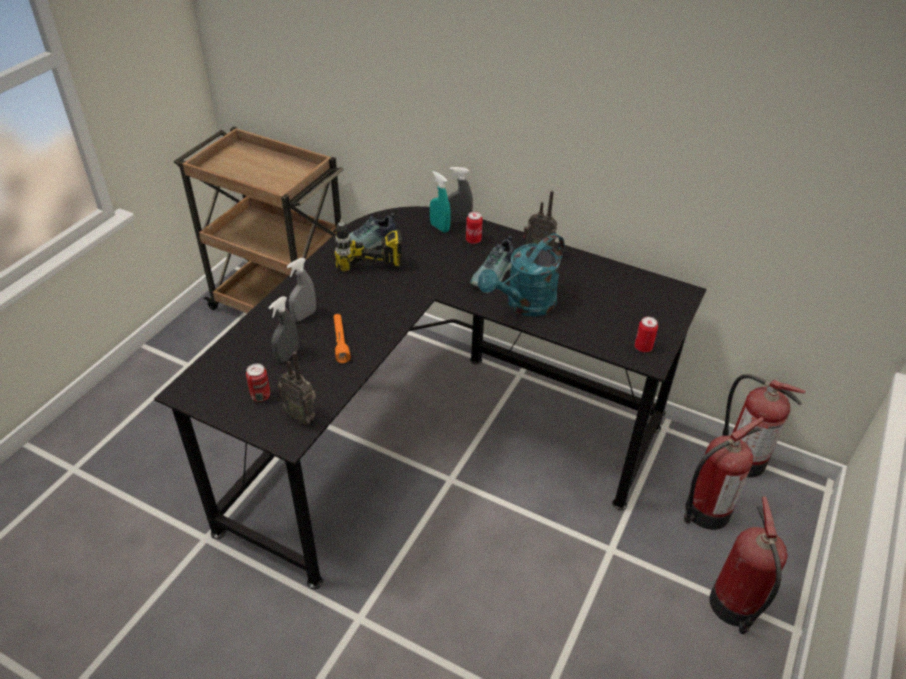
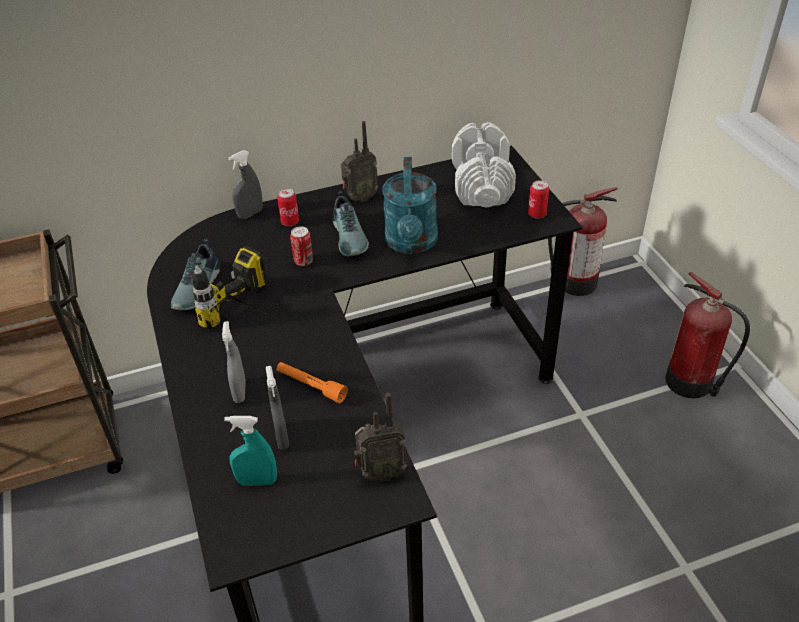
camera: 45 degrees left, 0 degrees up
(261, 396) = (315, 490): can -> can (303, 261)
(439, 227) = (243, 231): turquoise spray bottle -> turquoise spray bottle (257, 481)
(637, 300) = (482, 184): none -> white dumbbell
(705, 512) = (599, 337): fire extinguisher -> none

